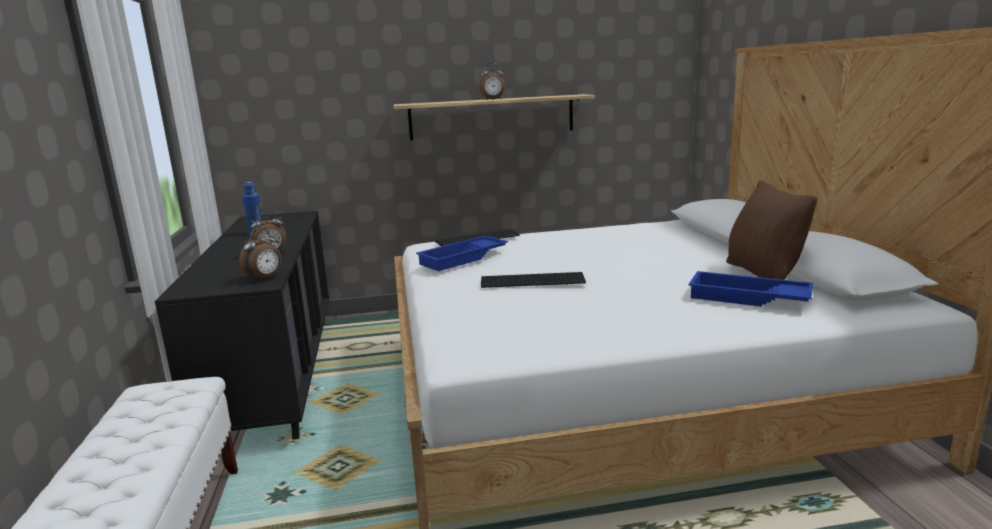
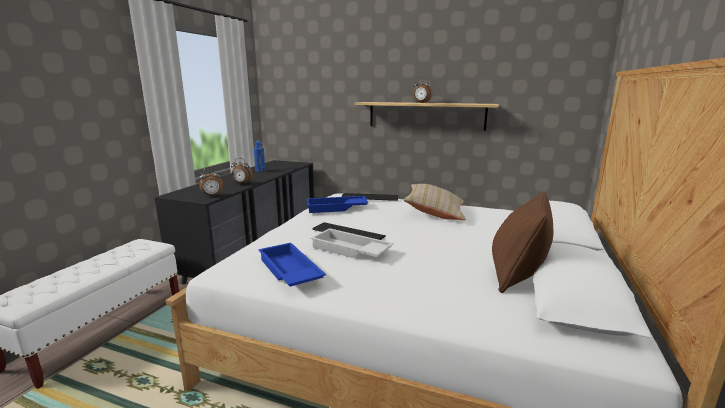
camera: 30 degrees right, 0 degrees up
(571, 296) = (349, 250): none -> white tray
(584, 240) = (435, 213): none -> beige pillow
(747, 298) = (464, 290): blue tray -> blue tray (288, 272)

